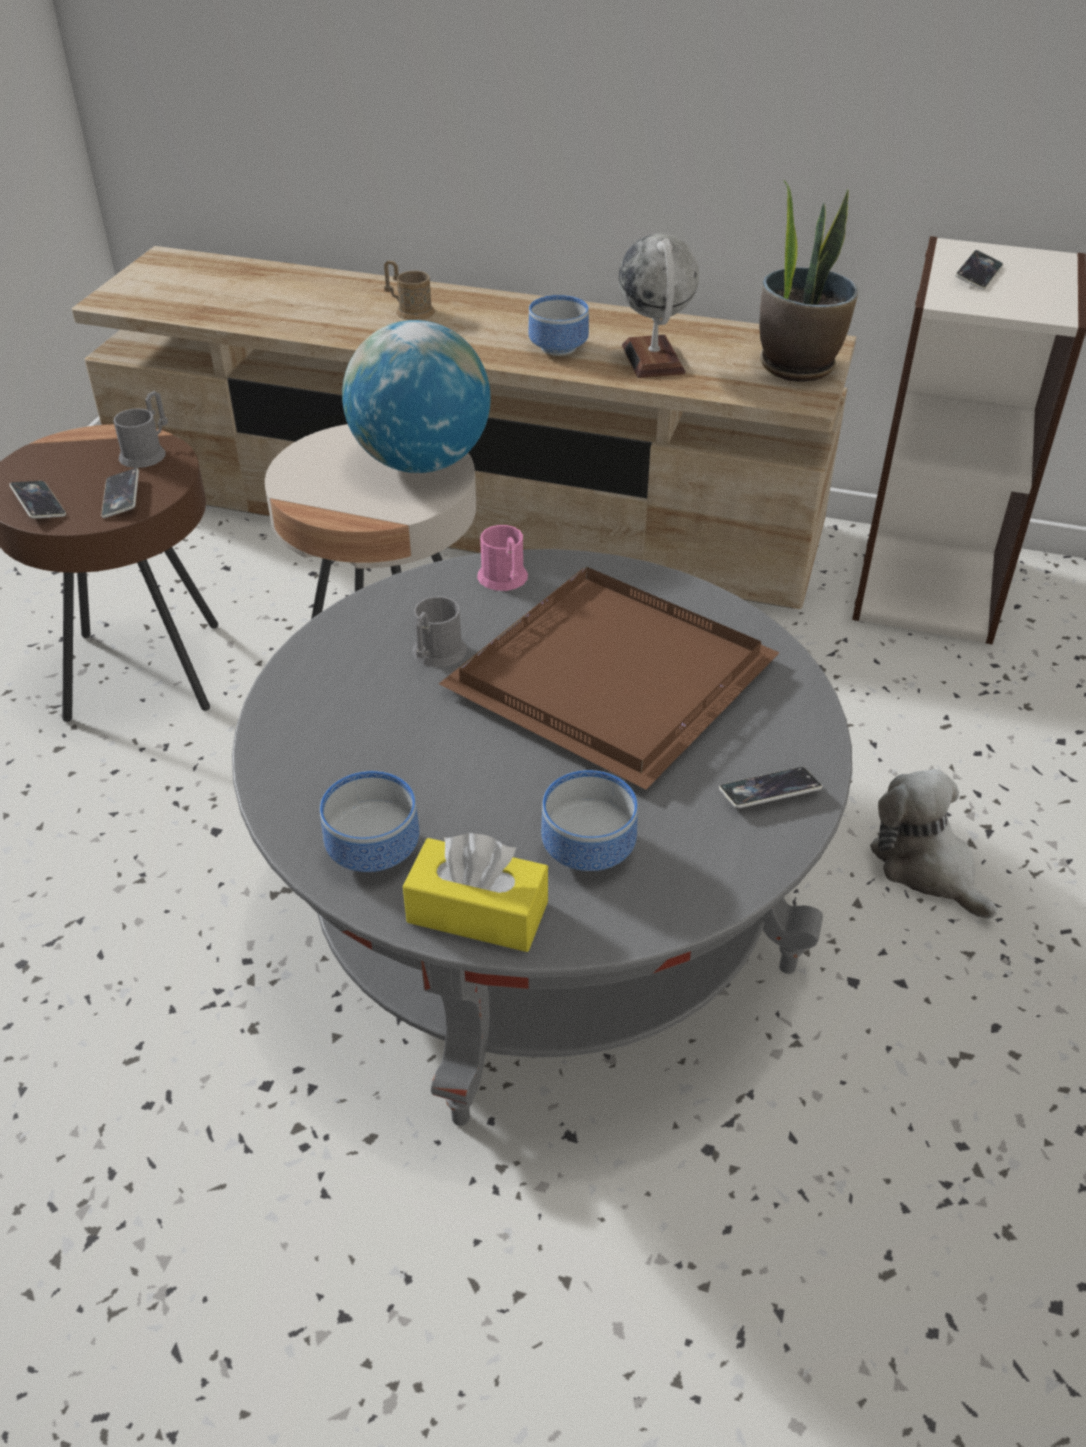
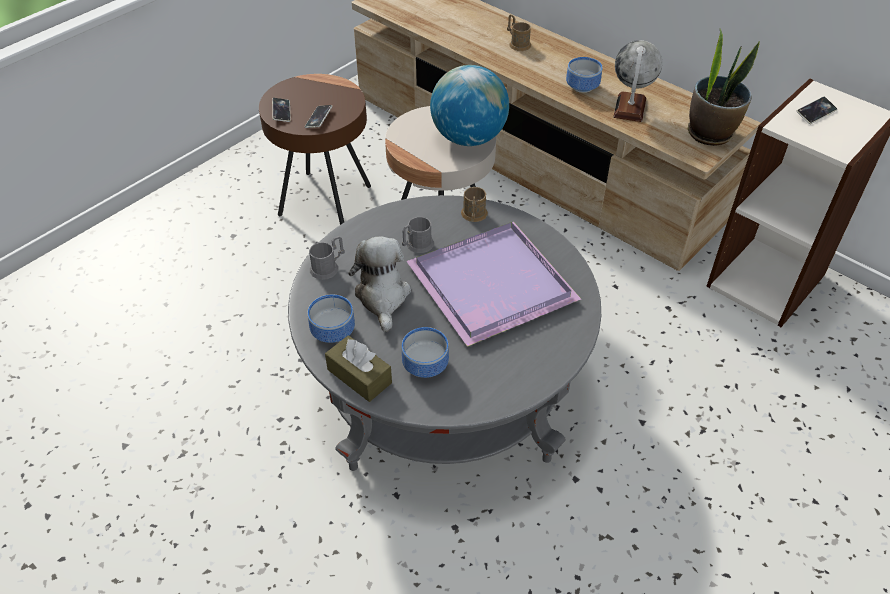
camera: 25 degrees right, 5 degrees up
(147, 452) = (343, 96): grey mug -> grey mug (328, 267)
(477, 912) = (359, 376): yellow tissue box -> brown tissue box
(505, 580) = (474, 215): pink mug -> brown mug
(612, 681) = (490, 286): brown tray -> purple tray
(769, 792) = (528, 368): phone -> none
(926, 867) = (654, 437): plush toy -> plush toy (382, 296)

